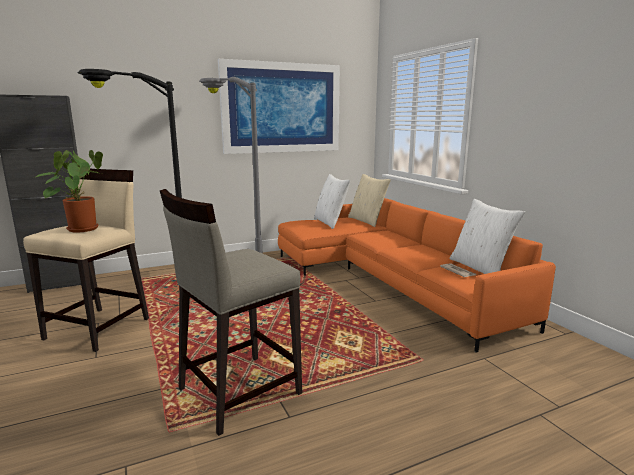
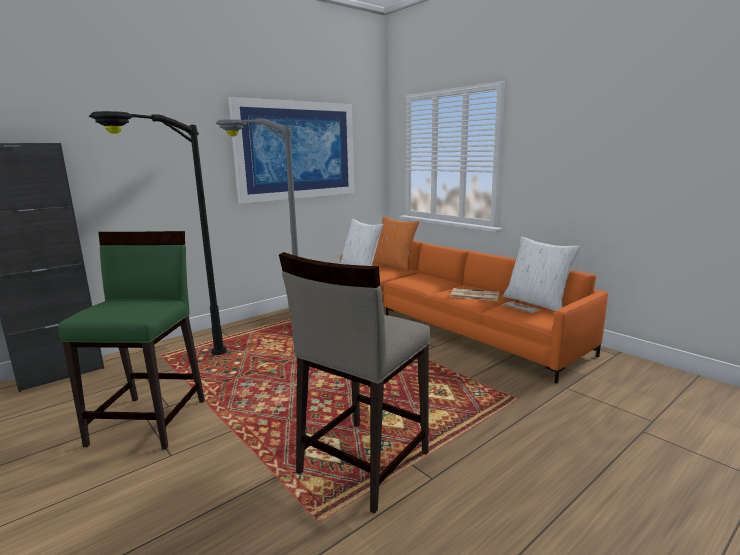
camera: 15 degrees left, 0 degrees up
(81, 229) = (130, 305): potted plant -> none
(99, 328) = (150, 421): beige stool -> green stool
(367, 221) = (394, 265): beige pillow -> orange pillow
(420, 255) = (474, 295): none -> newspaper

